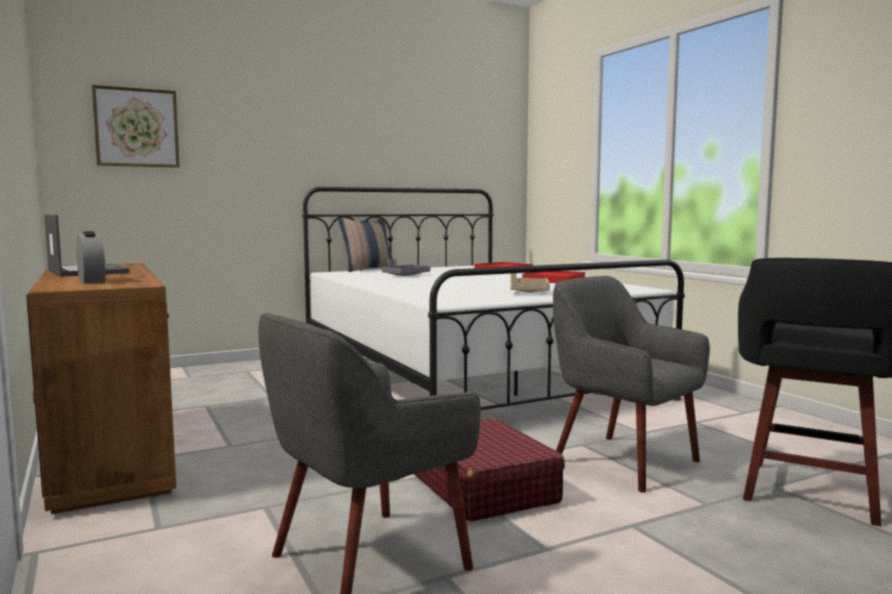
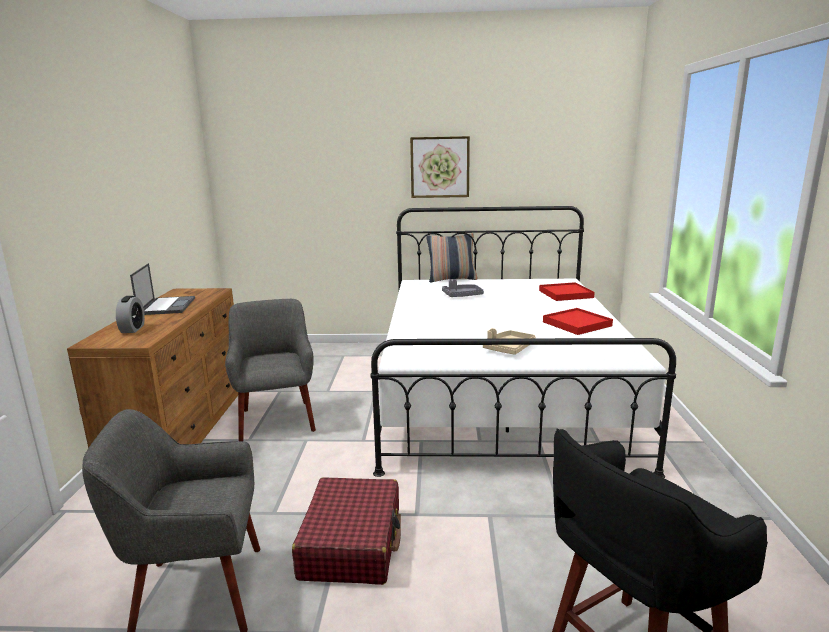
camera: 30 degrees right, 10 degrees up
(136, 127) = (272, 166): picture -> picture (440, 167)
(623, 461) = (499, 549): grey armchair -> grey armchair (277, 419)

